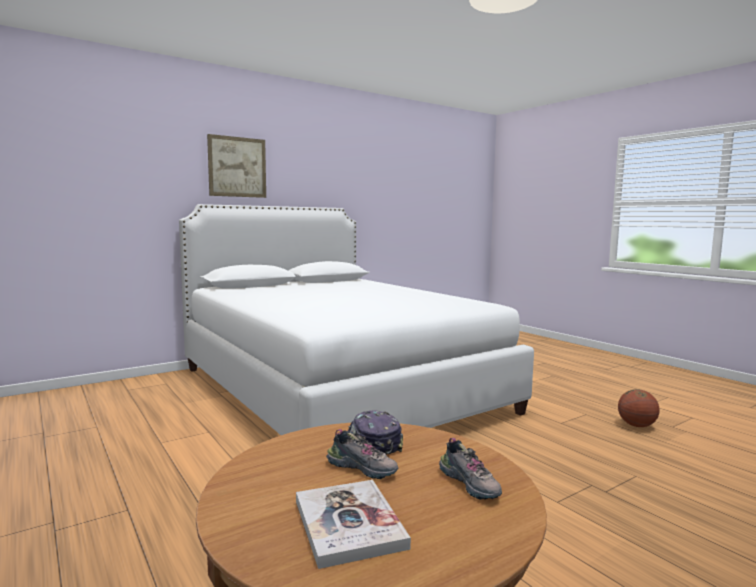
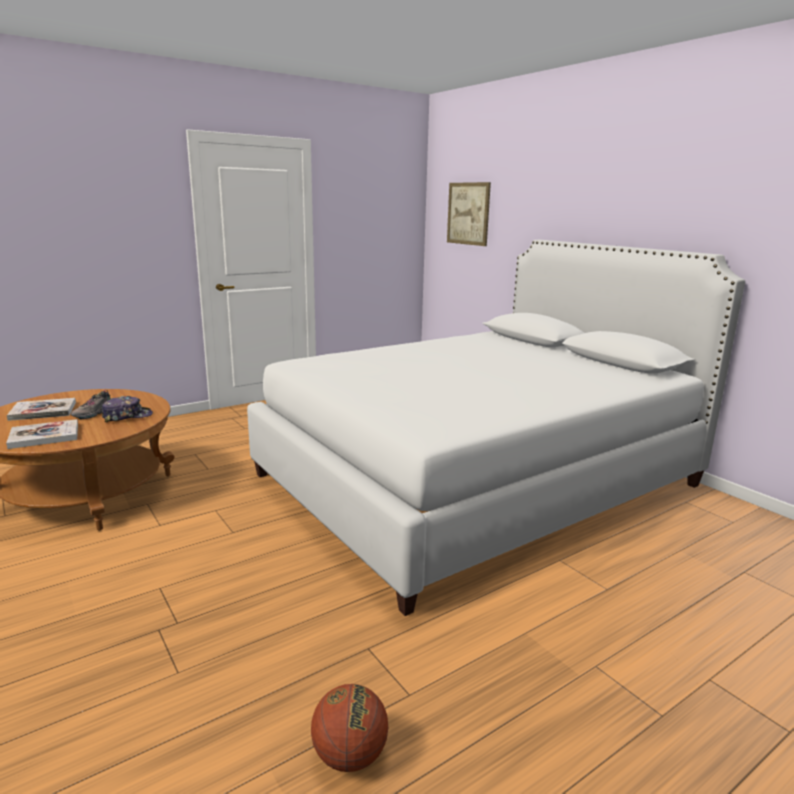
camera: 90 degrees right, 10 degrees up
(237, 167) = (588, 193): picture -> picture (468, 213)
(471, 484) = (44, 436): shoe -> book

